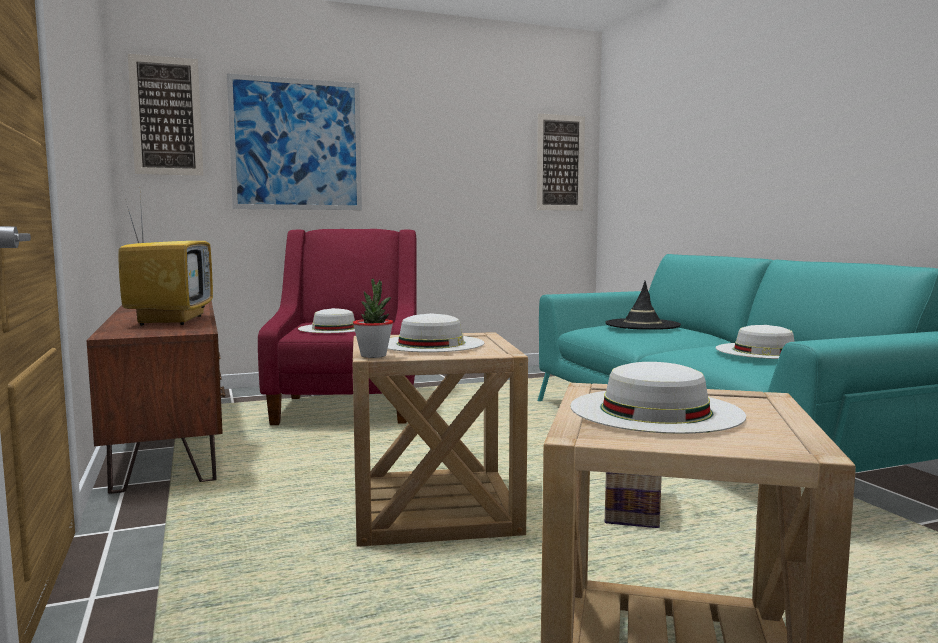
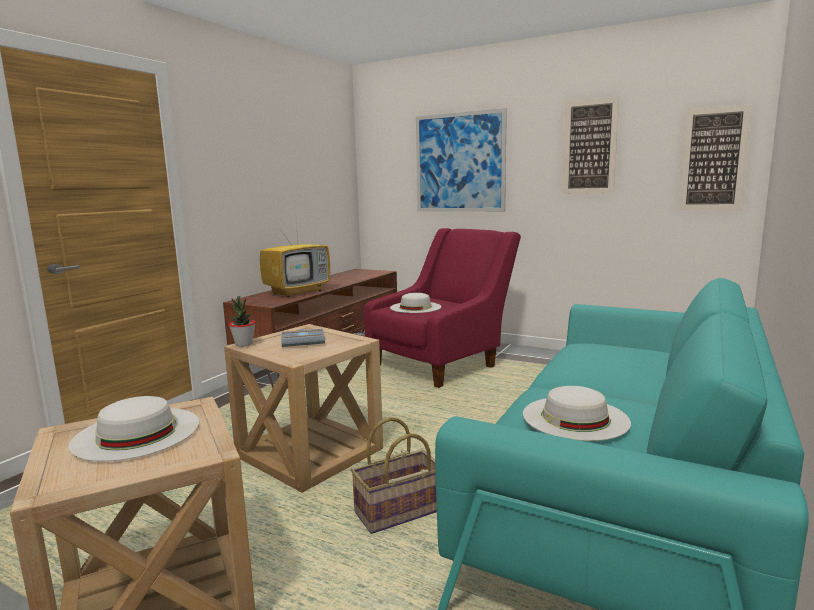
camera: 50 degrees right, 5 degrees up
(166, 116) = (382, 151): picture -> picture (589, 147)
(431, 343) = (304, 341): white hat -> grey book
(642, 325) = (609, 354): black hat -> none

